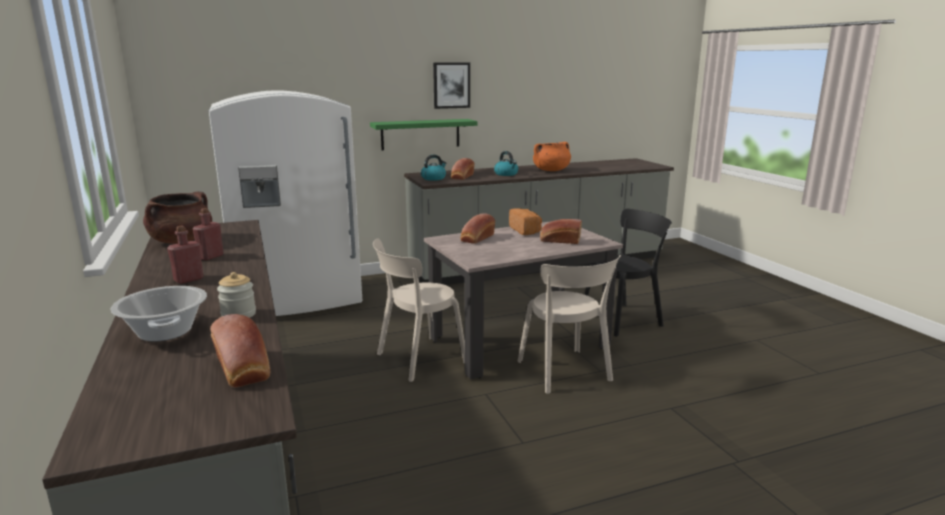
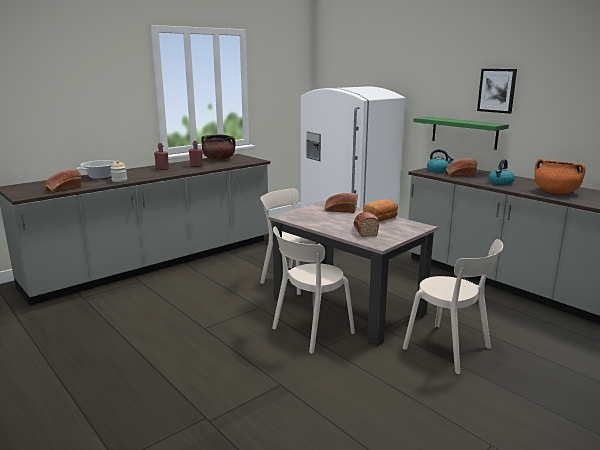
camera: 70 degrees right, 0 degrees up
(624, 319) = (450, 350): black chair -> beige chair

